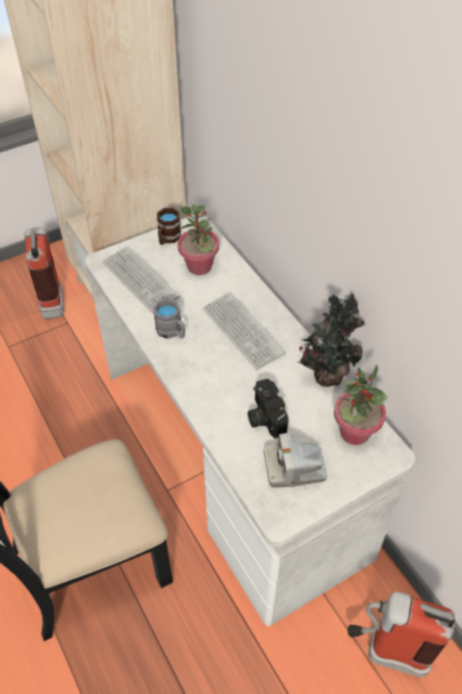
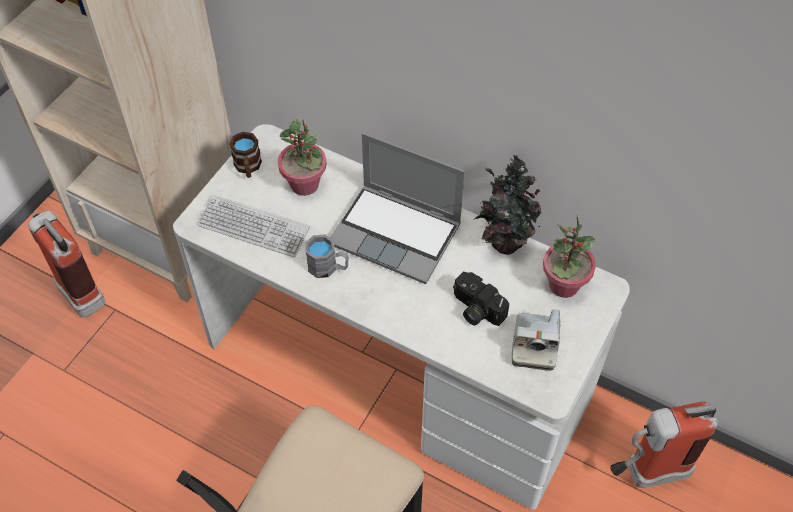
camera: 30 degrees left, 5 degrees up
(243, 331) = (397, 234): keyboard -> laptop
(294, 468) = (534, 344): camera -> camera turned 45 degrees counterclockwise

